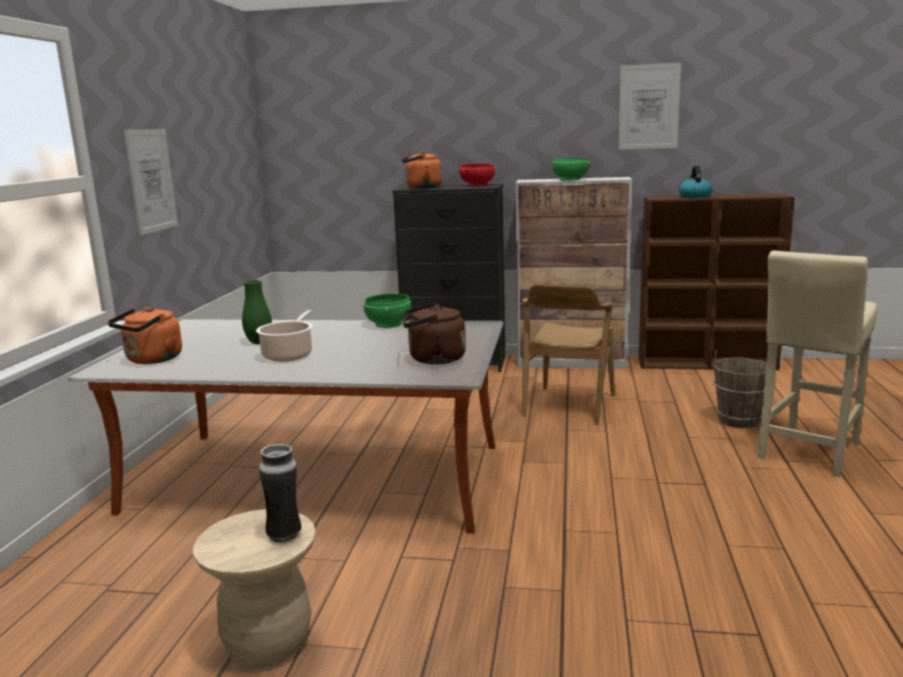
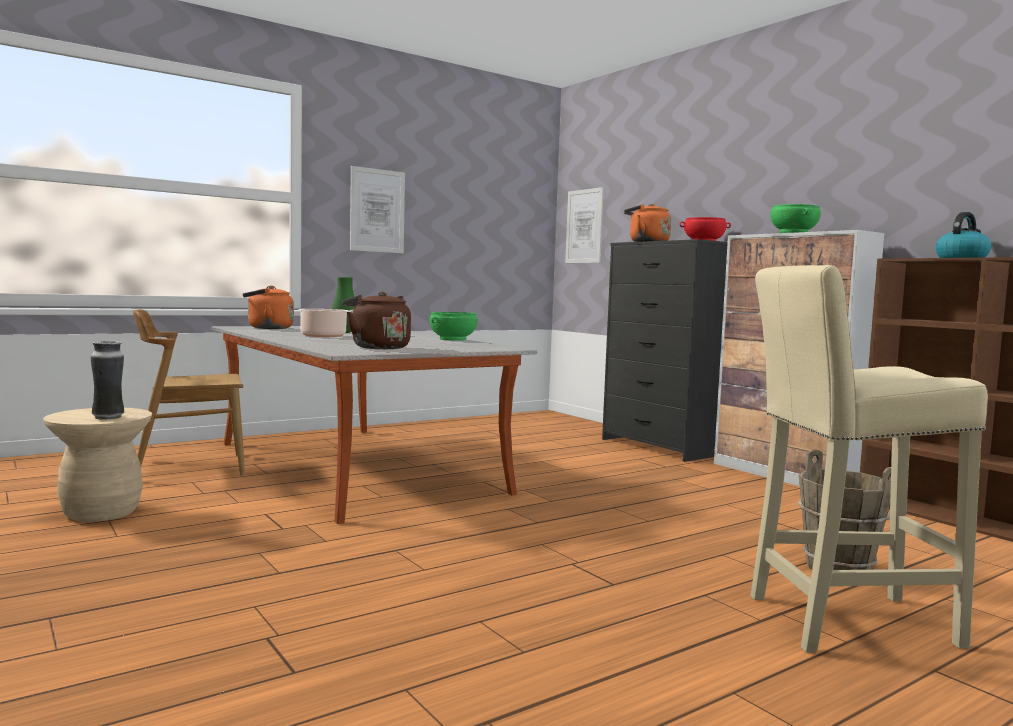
camera: 45 degrees right, 10 degrees down
(568, 406) = (671, 496): brown chair -> brown chair (189, 467)
(649, 107) = (922, 137): picture -> picture (584, 226)

